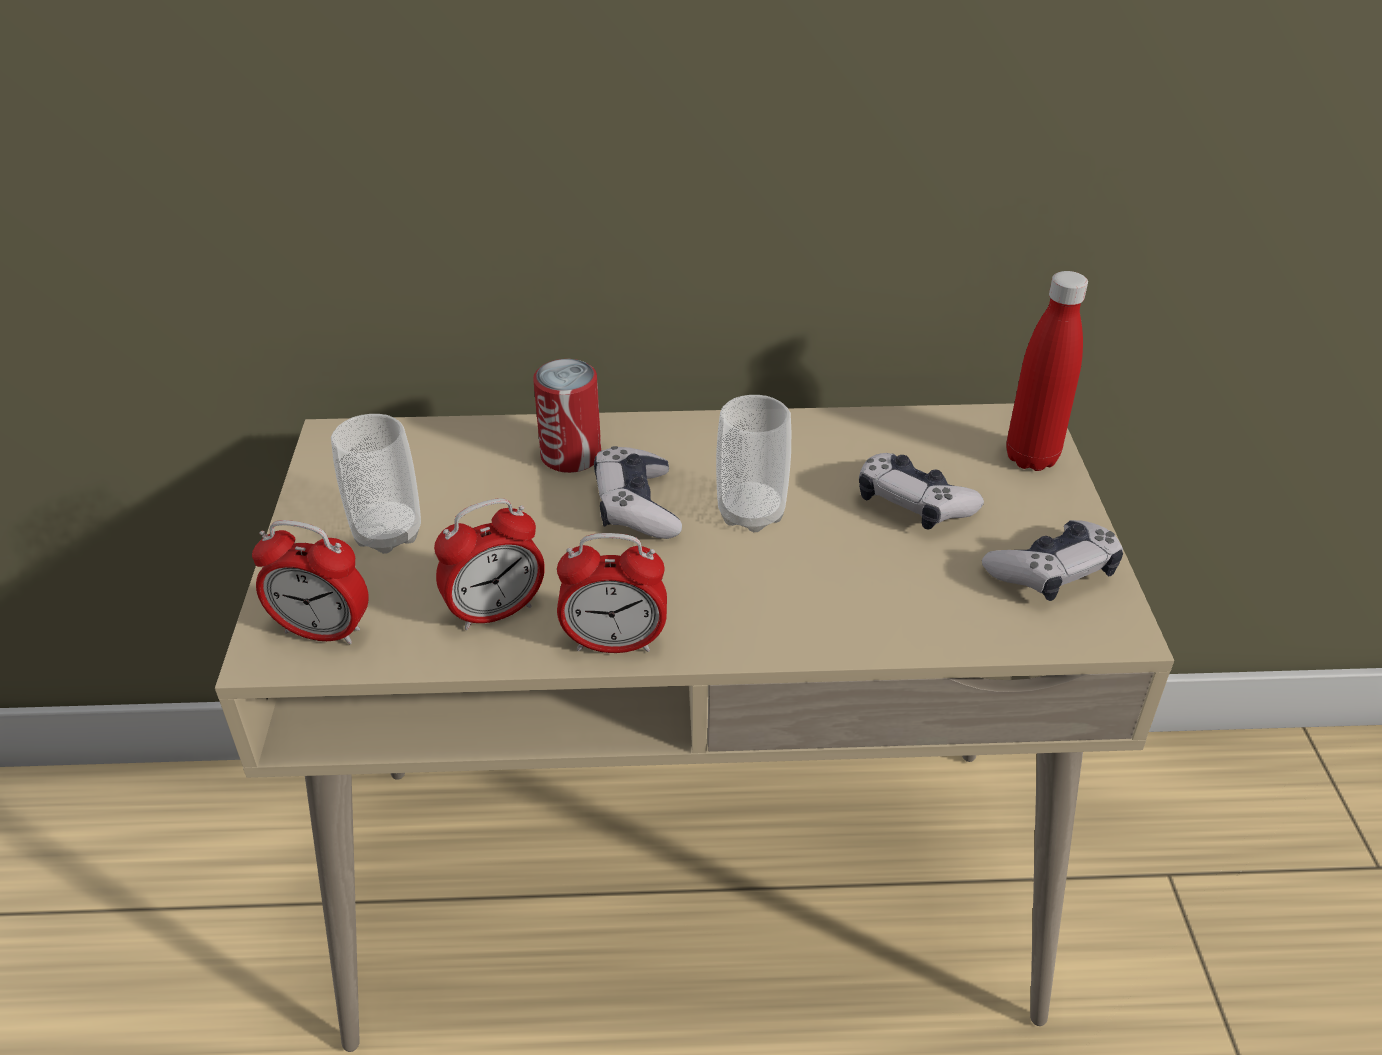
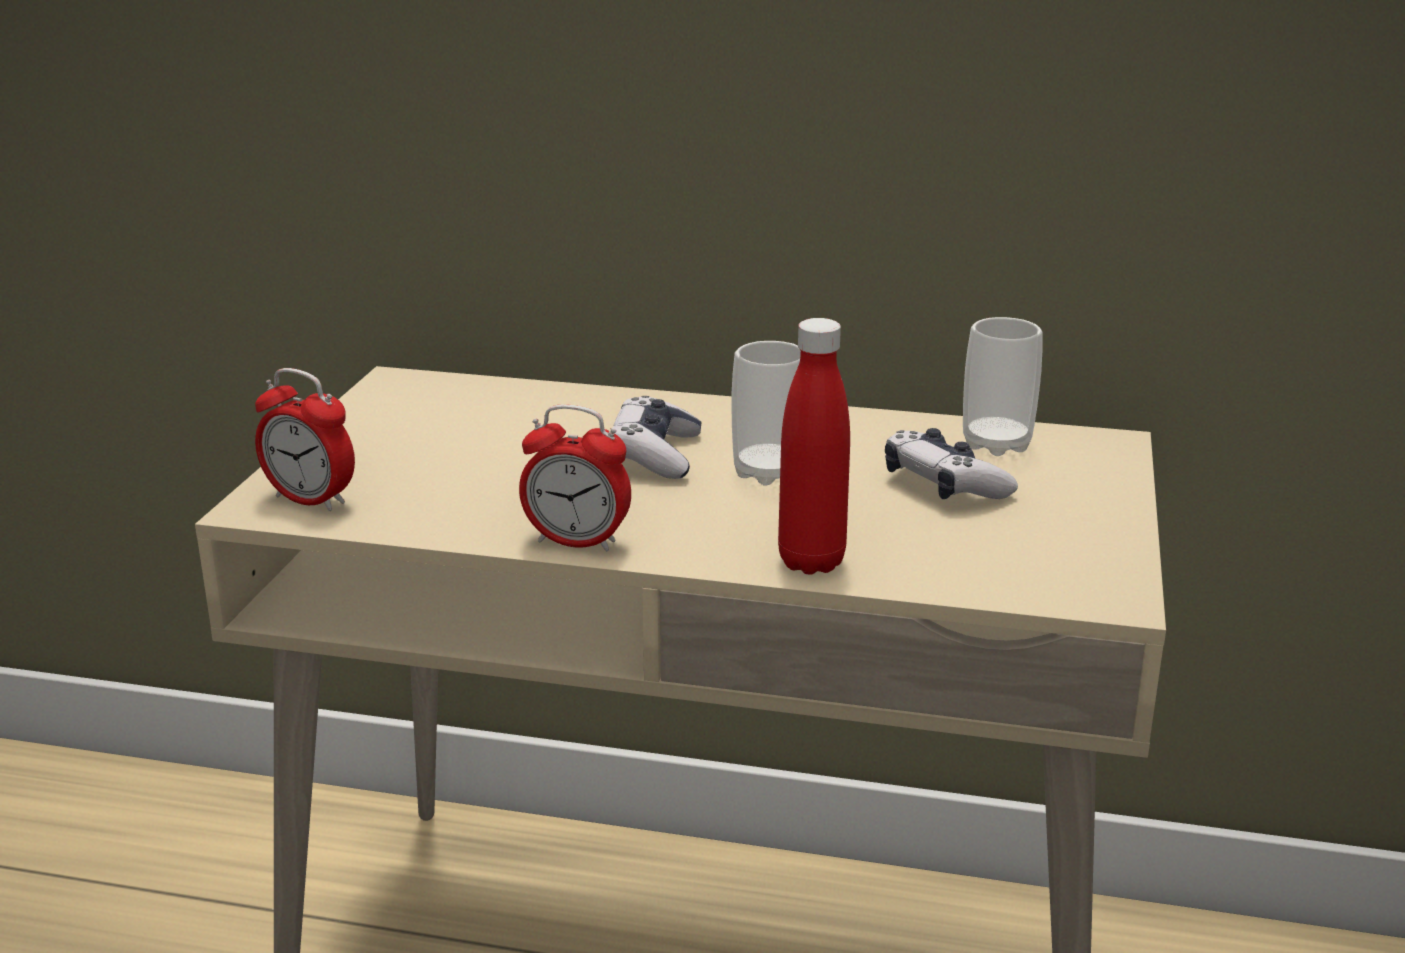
camera: 15 degrees right, 15 degrees down
(387, 533) = (407, 446): cup -> cup (996, 444)
(495, 612) = (476, 507): alarm clock -> none
(571, 455) = (612, 414): can -> none
(1031, 458) = (1095, 467): red bottle -> red bottle (811, 562)
(1052, 572) = (1067, 550): game controller -> none

